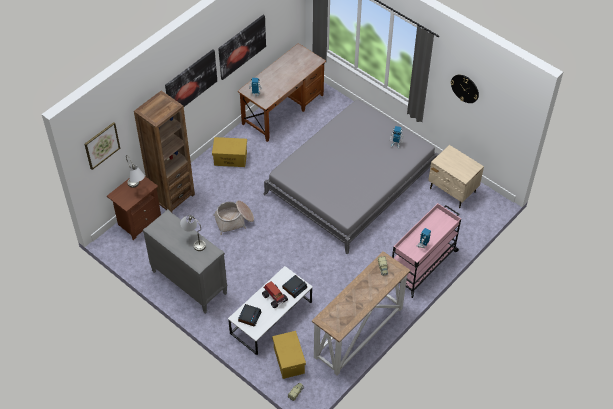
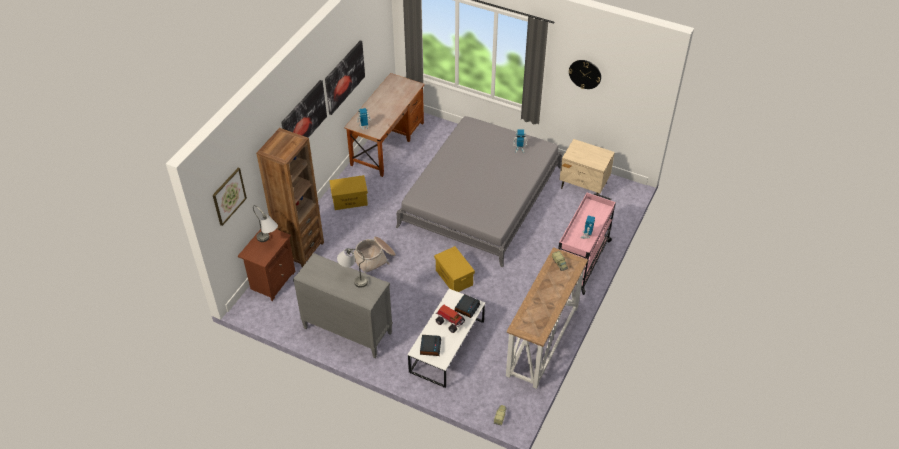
camera: 15 degrees left, 5 degrees down
(288, 360) = (480, 385): yellow storage box -> yellow storage box (453, 277)

